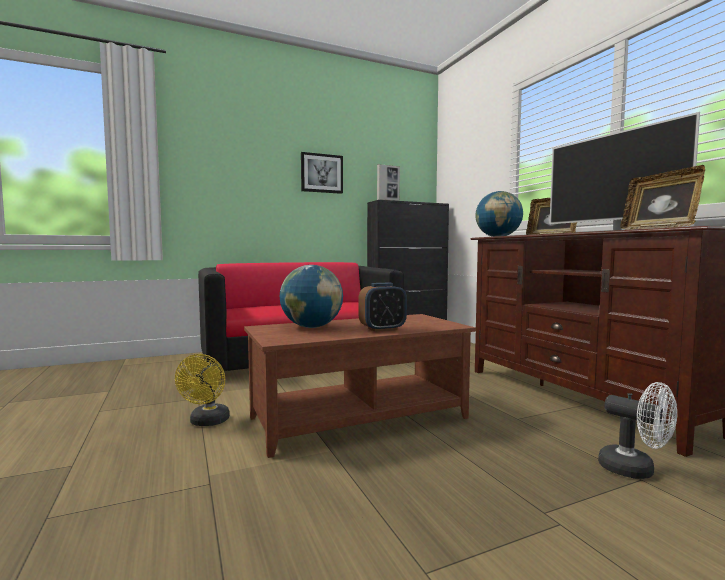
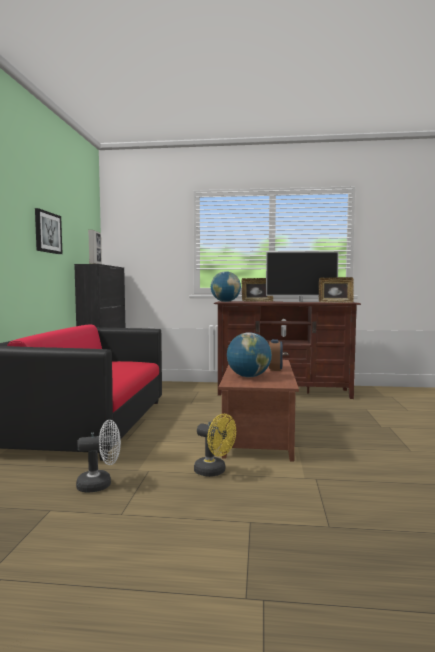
camera: 60 degrees left, 0 degrees up
(635, 470) = (359, 407): white fan -> white fan (100, 484)

